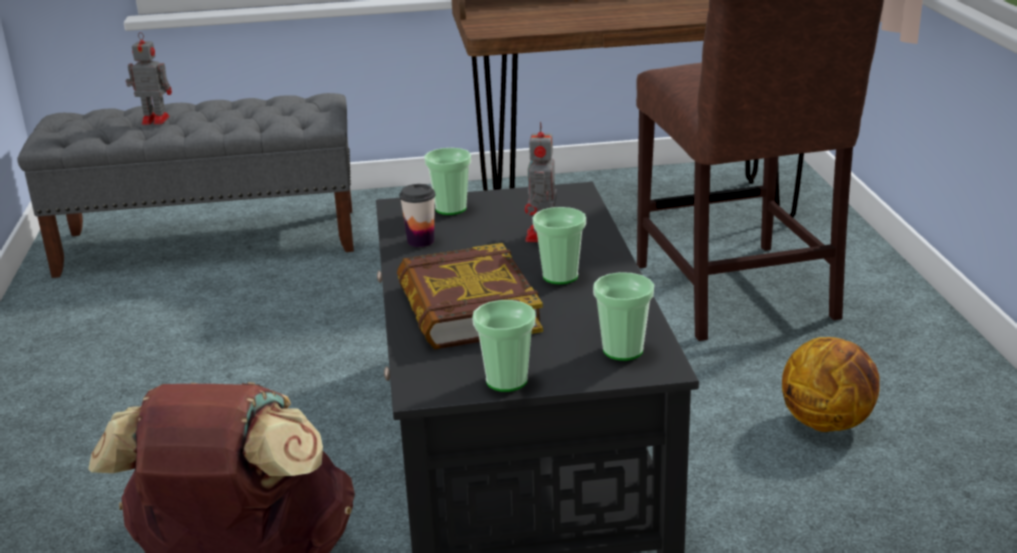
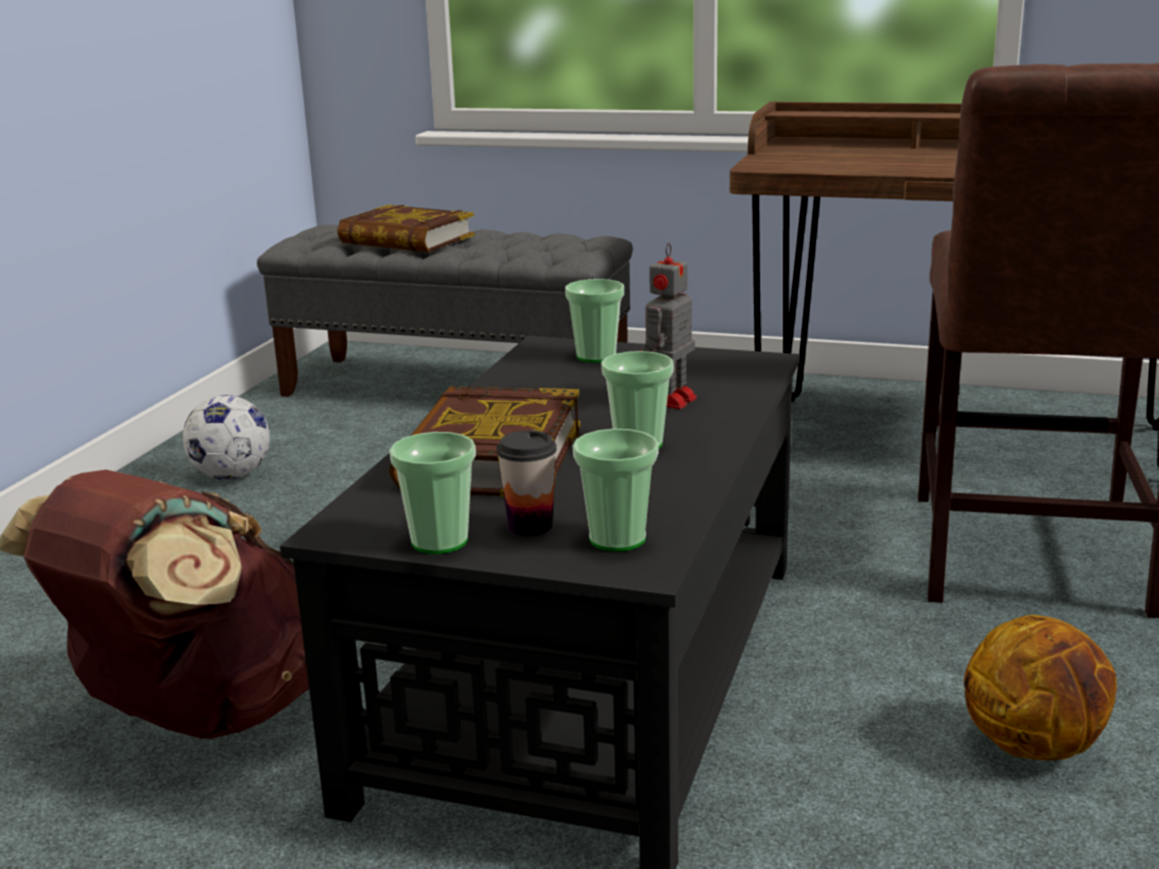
camera: 25 degrees right, 5 degrees down
(77, 360) = (232, 476): none -> football
(154, 120) = (406, 240): toy robot -> book
(420, 241) = (523, 382): cup -> cup (530, 526)

